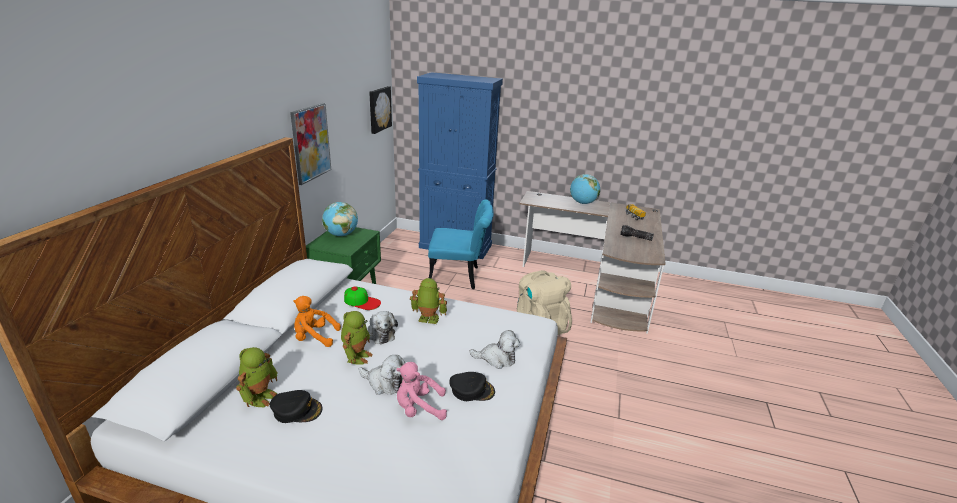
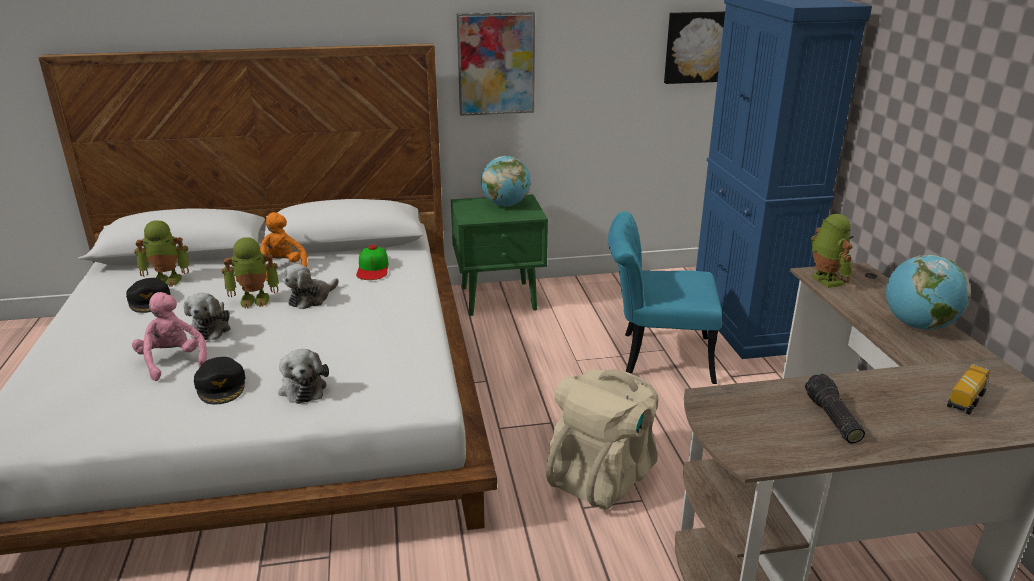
camera: 65 degrees right, 0 degrees up
(428, 320) = (363, 316): toy robot -> toy robot (824, 280)
(460, 277) = (655, 356): turquoise chair -> turquoise chair turned 120 degrees clockwise

